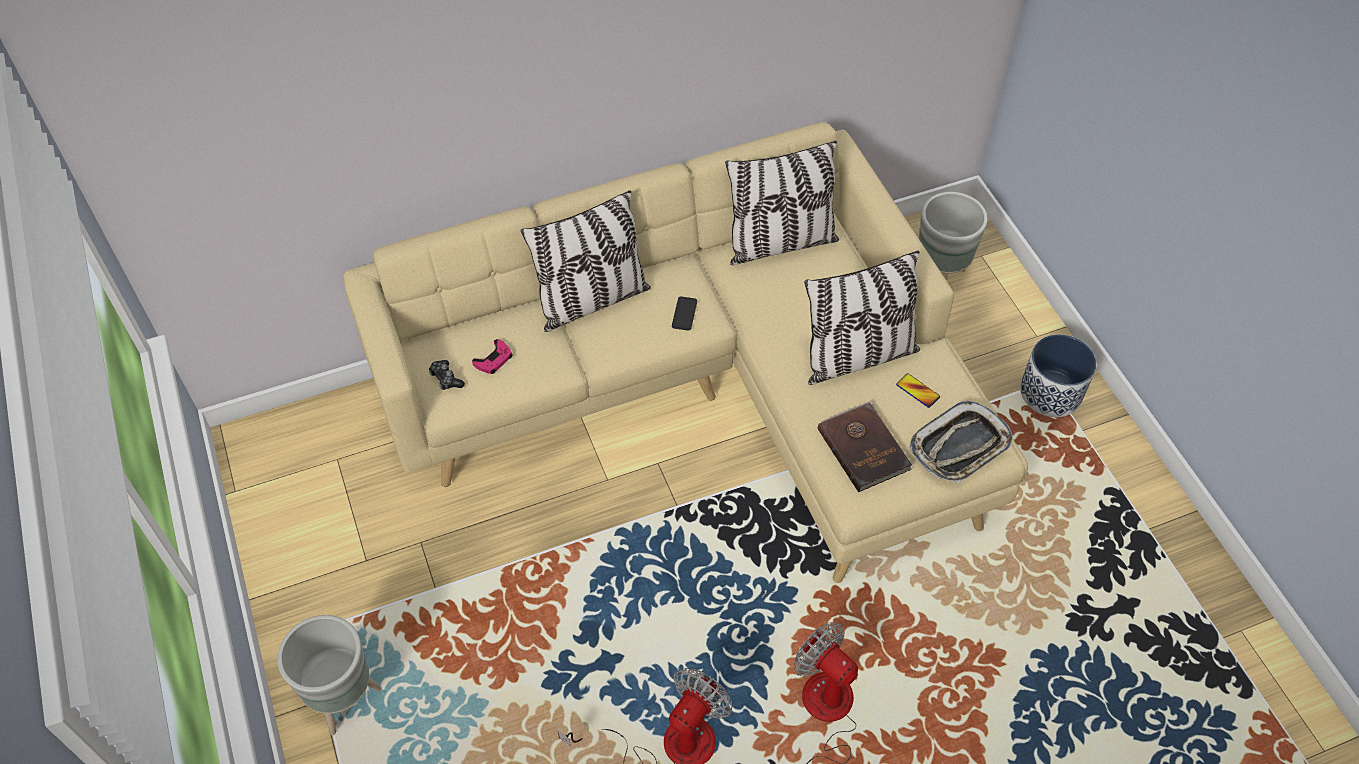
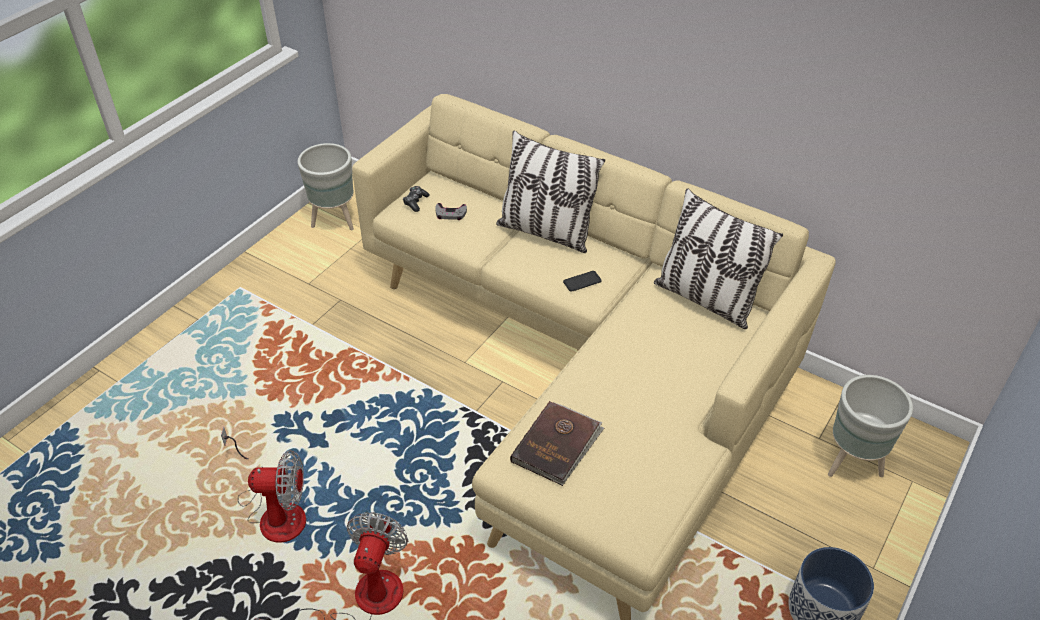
camera: 55 degrees right, 10 degrees down
(345, 701) = (203, 329): grey planter -> grey planter (335, 221)
(494, 360) = (450, 214): pink game controller -> grey game controller
(858, 356) = (645, 398): pillow -> none
(917, 391) = (648, 453): phone -> none
(960, 447) = (618, 509): tray -> none

